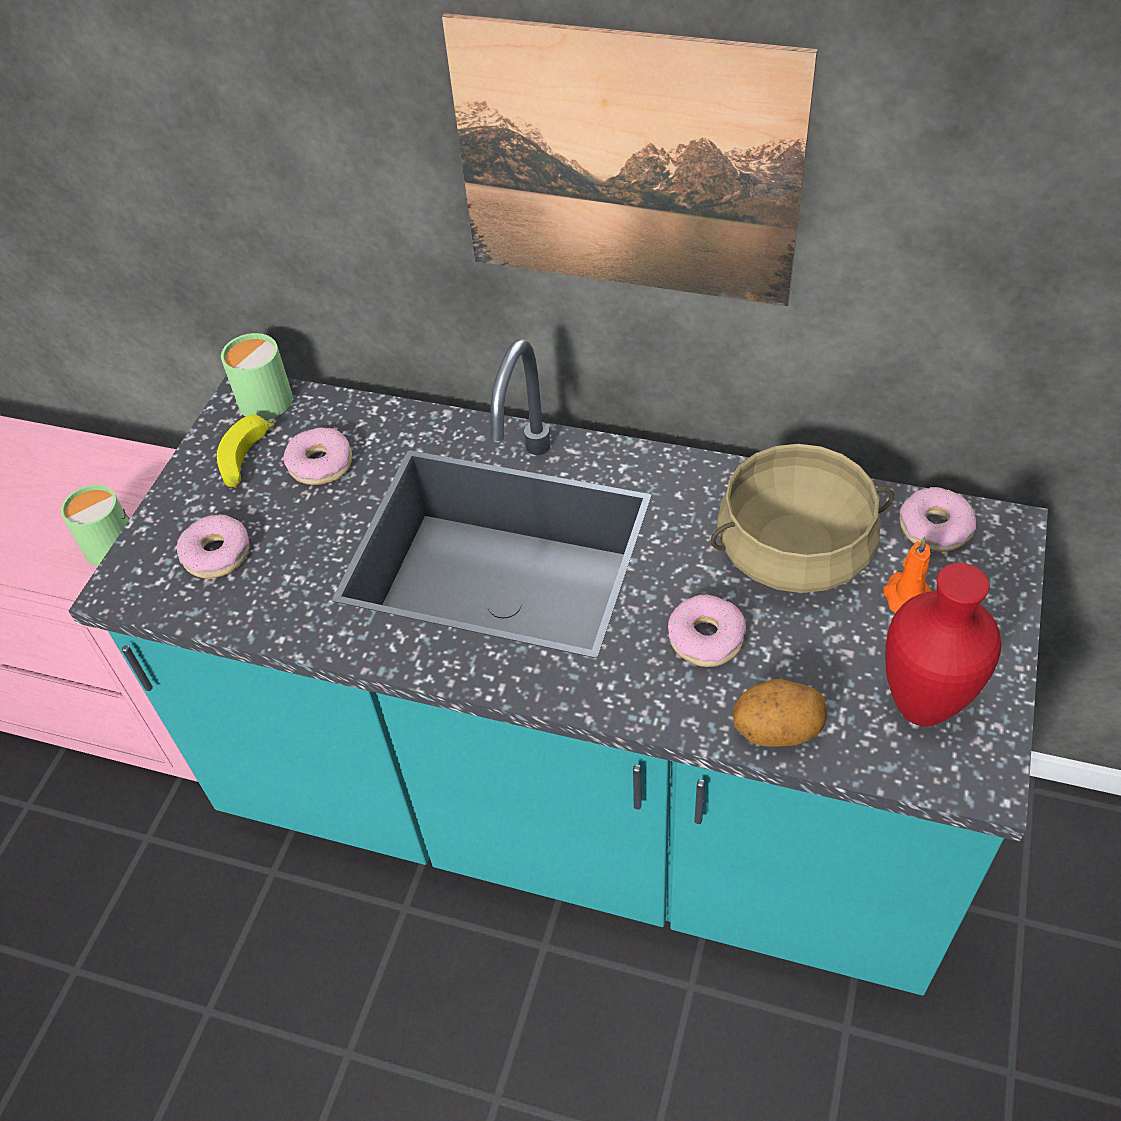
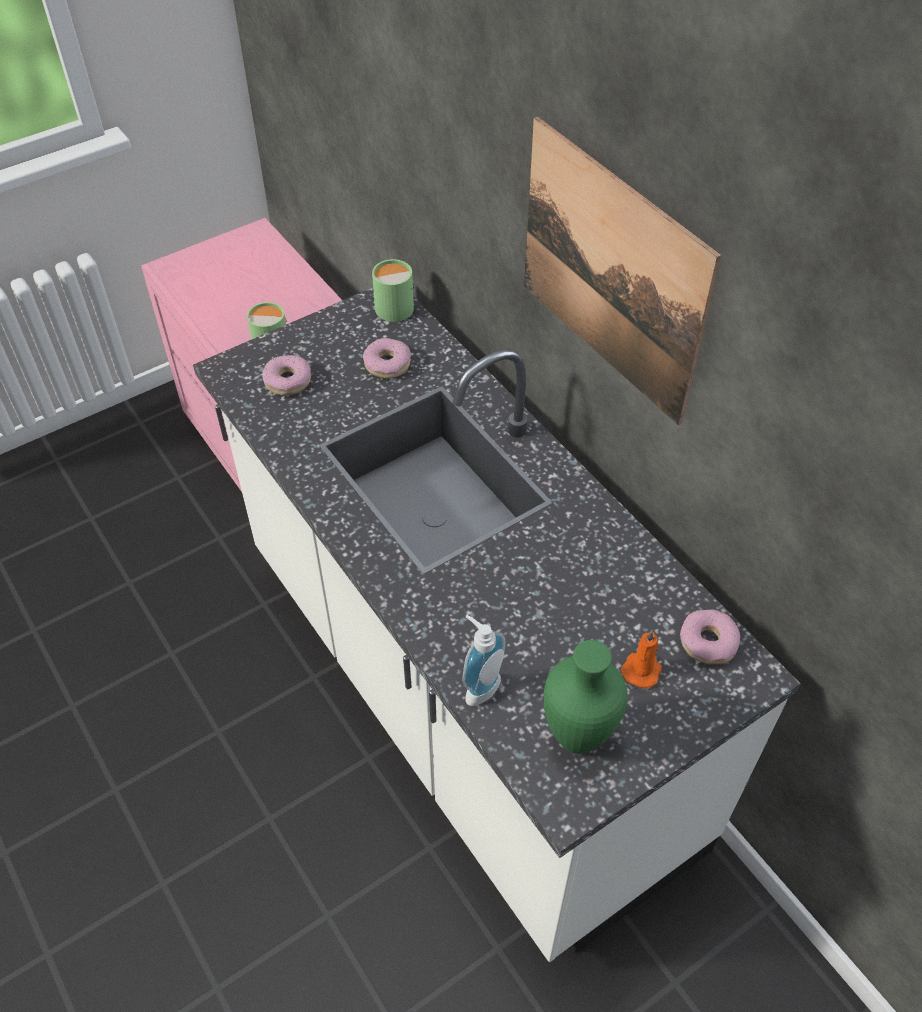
camera: 35 degrees right, 0 degrees up
(247, 461) = (351, 338): banana -> none
(582, 810) = (461, 698): turquoise counter -> white counter
(706, 638) = (494, 607): donut -> none
(777, 730) = (479, 686): potato -> soap dispenser
(794, 552) = (601, 594): beige cooking pot -> none
(925, 709) = (578, 740): red vase -> green vase

